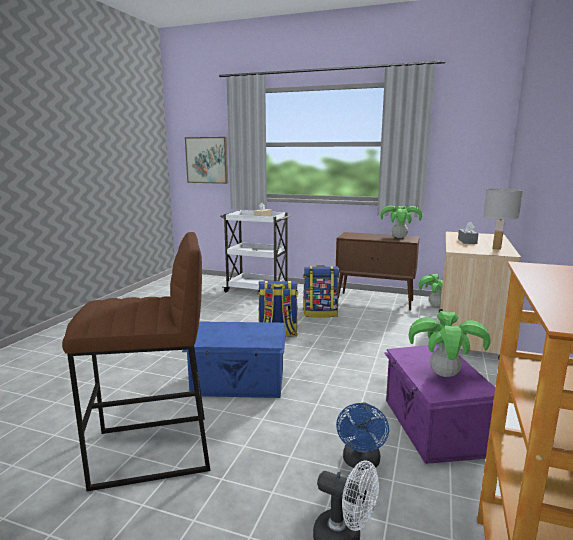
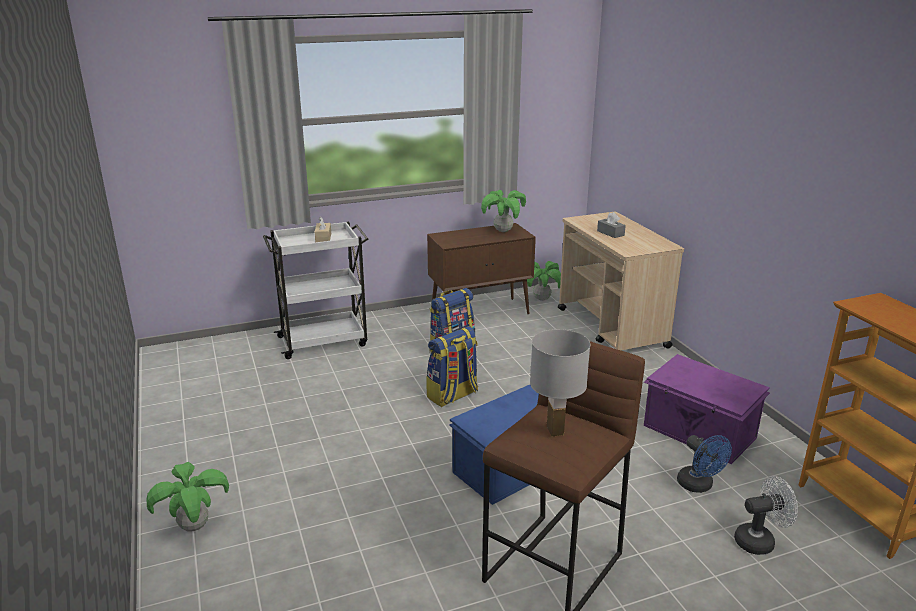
camera: 40 degrees left, 10 degrees up
(207, 160) = (186, 155): picture -> none
(444, 374) = (717, 386): potted plant -> potted plant (194, 526)
(496, 248) = (649, 239): white table lamp -> white table lamp (554, 430)

